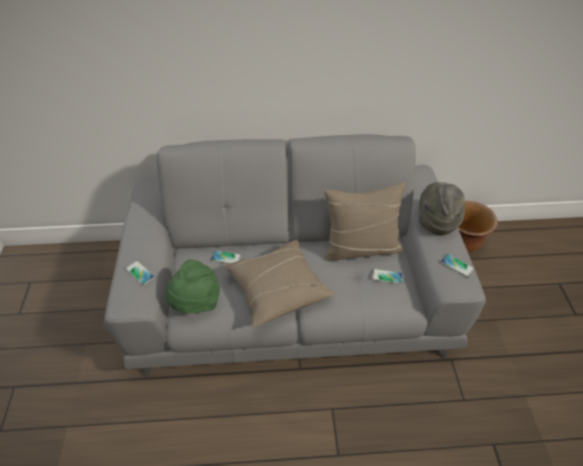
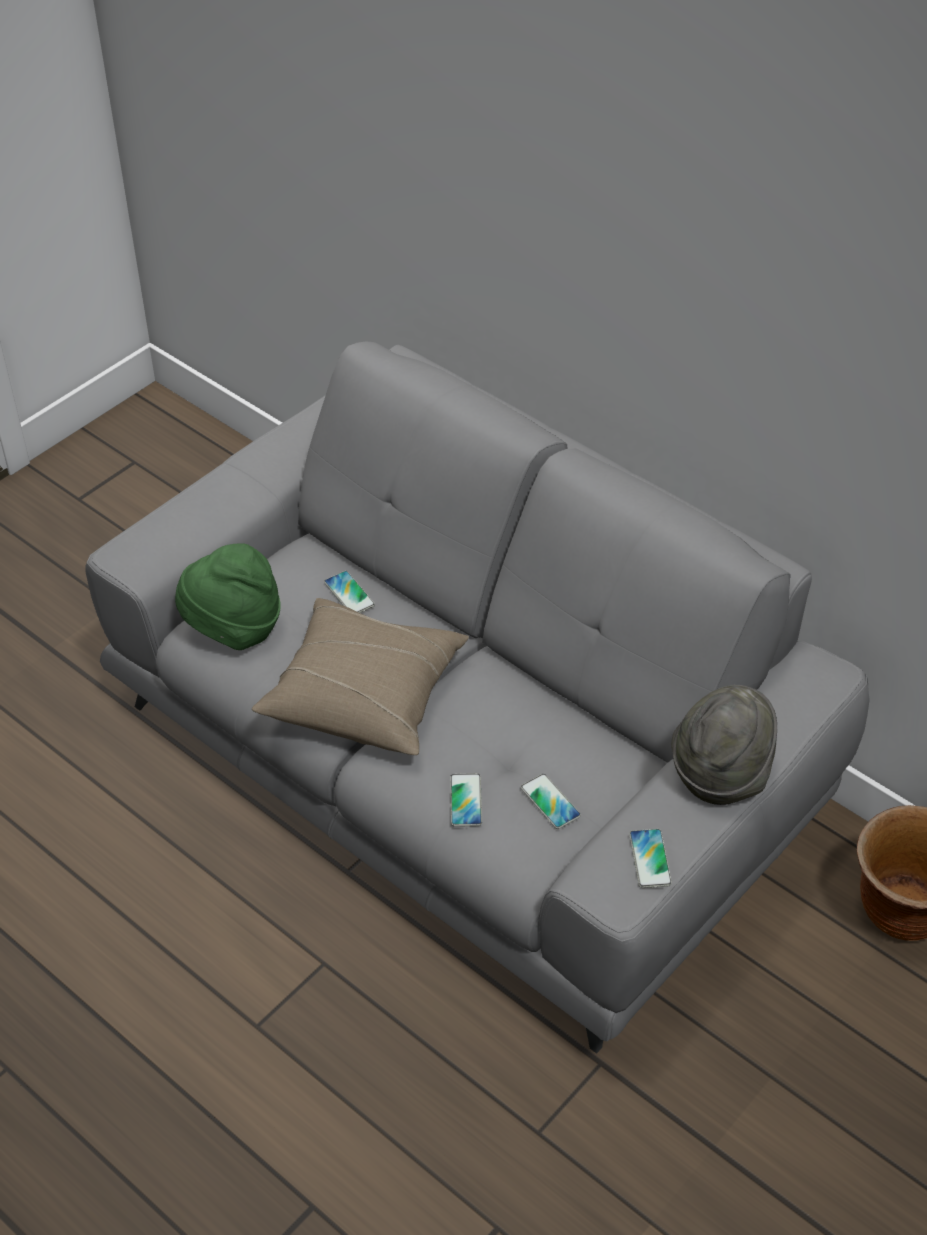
camera: 45 degrees right, 0 degrees up
(140, 273) = (190, 525): phone -> phone (465, 801)
(361, 248) = (571, 731): beige pillow -> none

